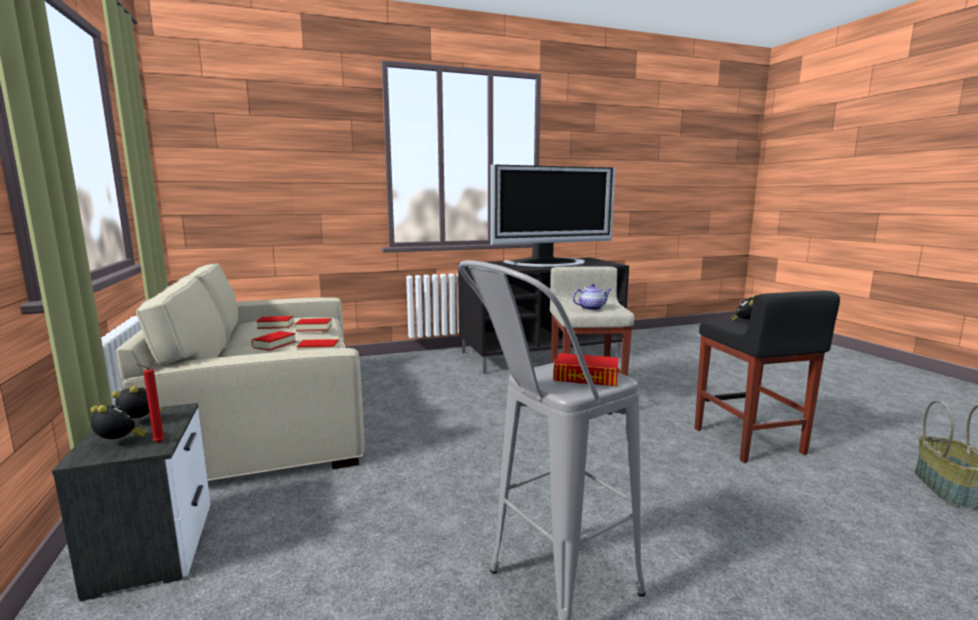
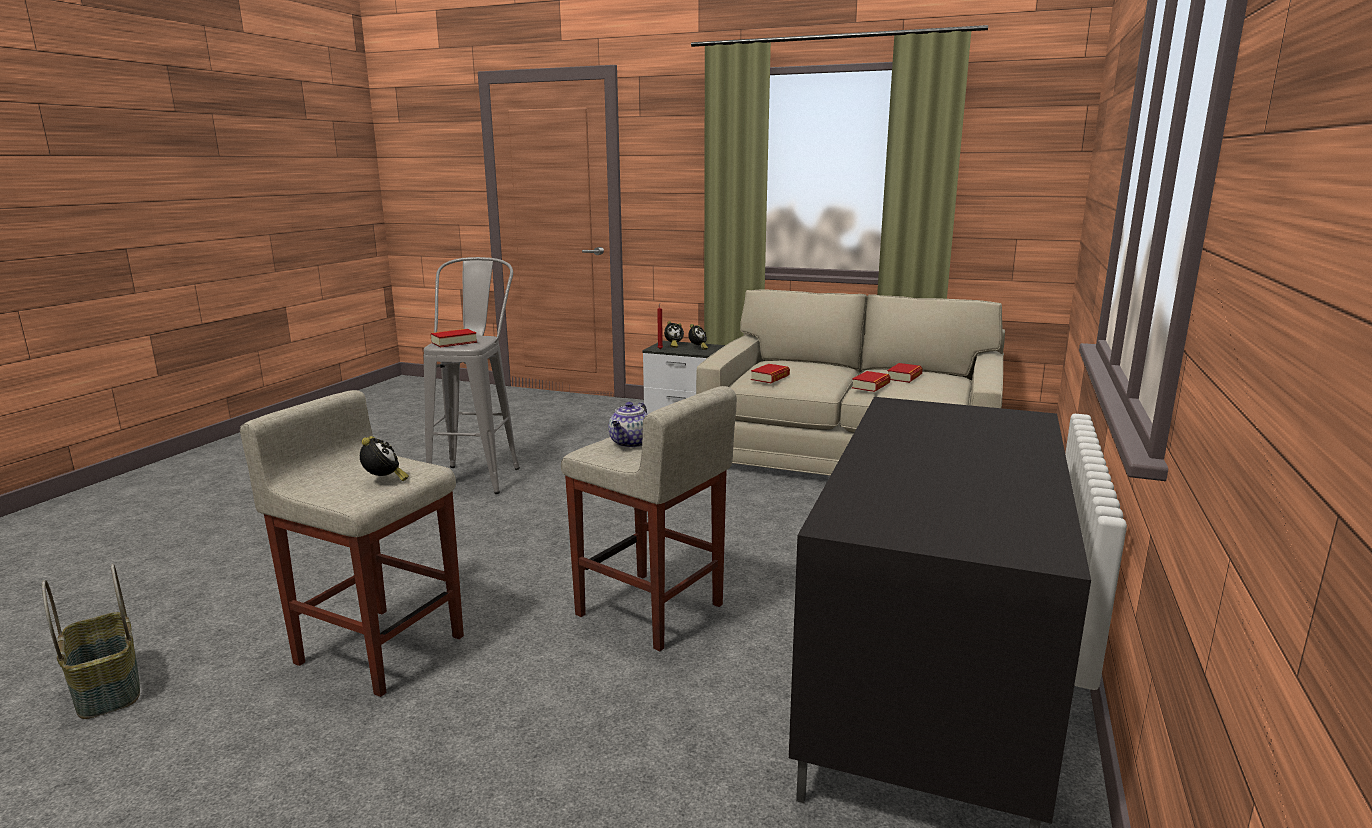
camera: 130 degrees right, 5 degrees up
(274, 344) = (818, 371): book -> none
(549, 263) = (965, 474): television -> none
(749, 441) = (379, 648): black stool -> beige stool

